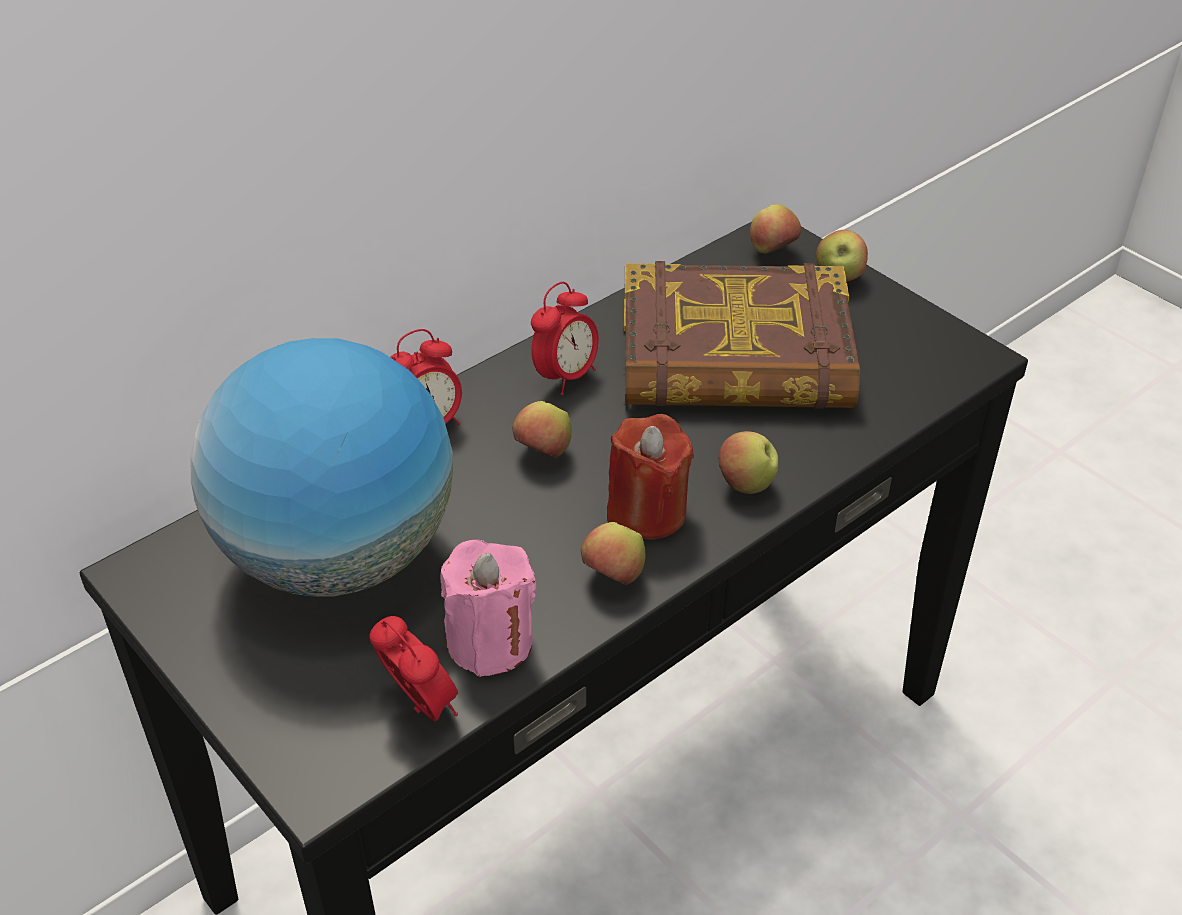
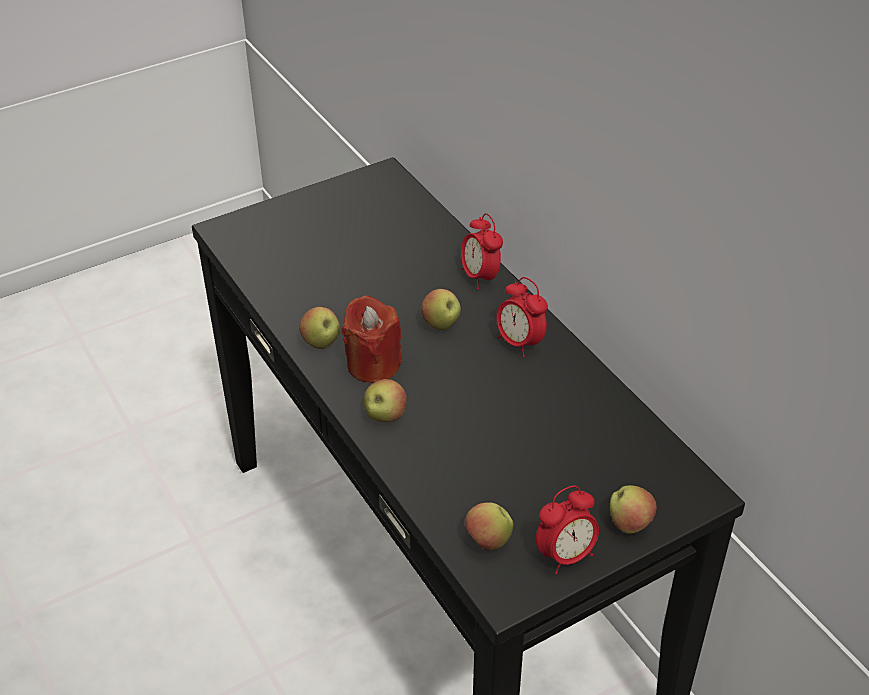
camera: 100 degrees right, 0 degrees up
(339, 556) = (374, 239): globe -> none
(420, 707) = (255, 263): alarm clock -> alarm clock (565, 555)
(490, 642) = (290, 290): pink candle -> none
(735, 357) = (528, 436): book -> none
(772, 251) = (673, 487): apple -> apple (488, 541)

